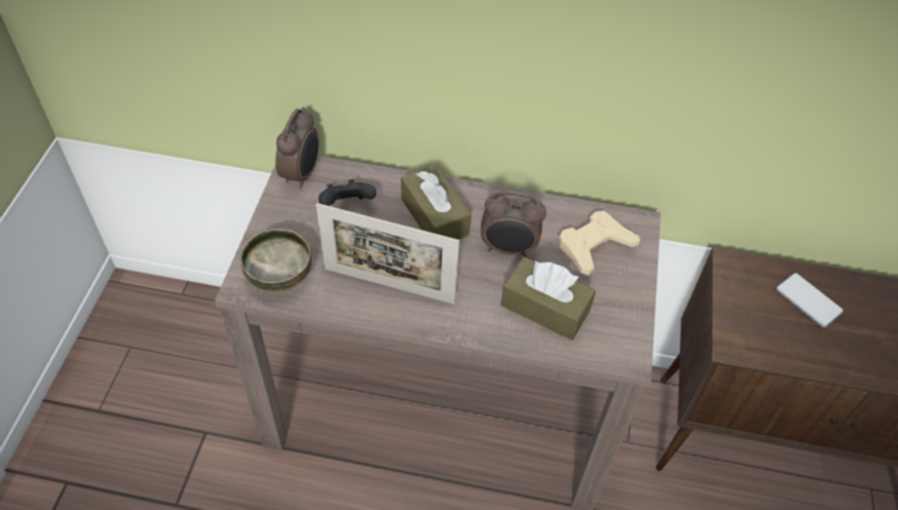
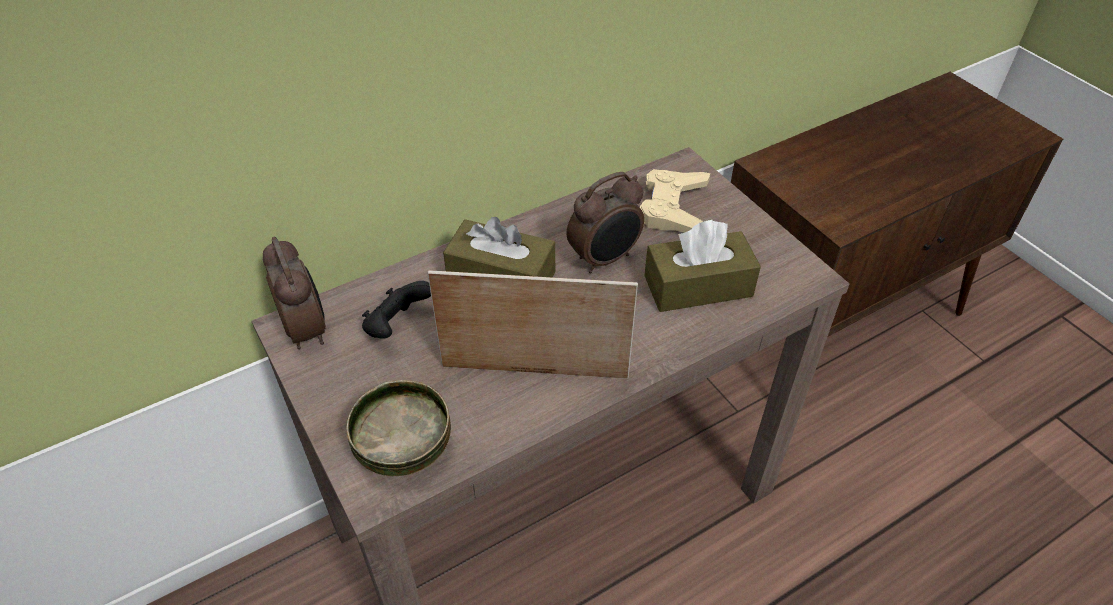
camera: 40 degrees left, 5 degrees down
(389, 285) = (534, 371): picture frame -> picture frame turned 150 degrees counterclockwise
(808, 301) = (845, 155): phone -> none

